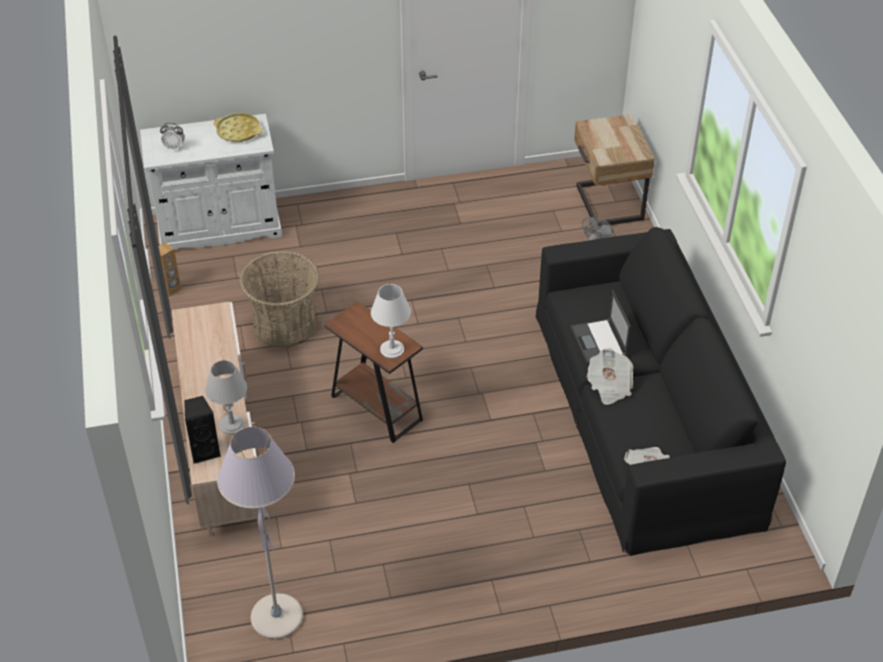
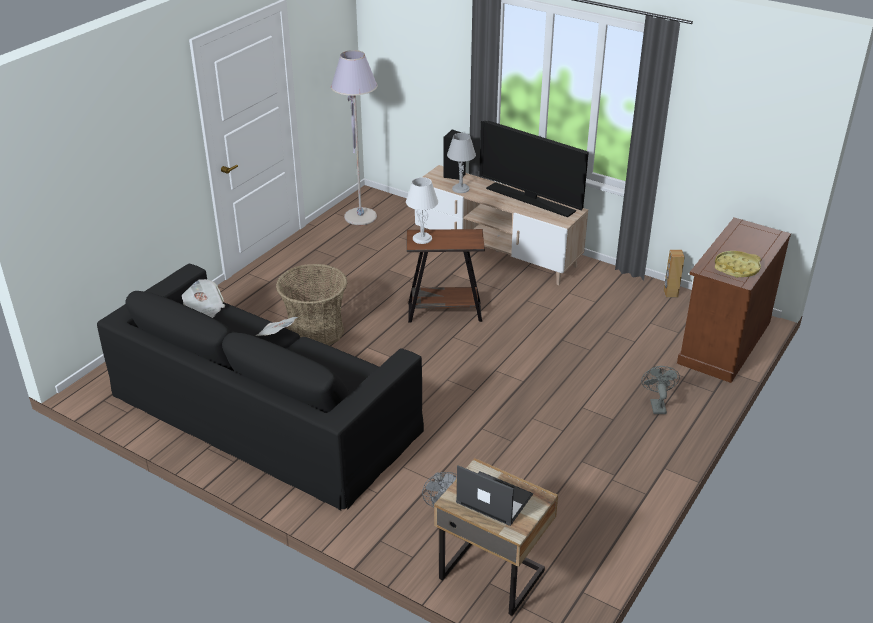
camera: 135 degrees right, 10 degrees down
(174, 147) = (746, 236): alarm clock -> none
(196, 358) = (531, 200): none -> television
(219, 227) = (724, 342): white cabinet -> brown cabinet
(284, 325) = (572, 317): basket -> basket (315, 331)
(350, 221) = (657, 405): none -> grey fan
(599, 342) = (315, 356): laptop -> laptop (493, 498)

